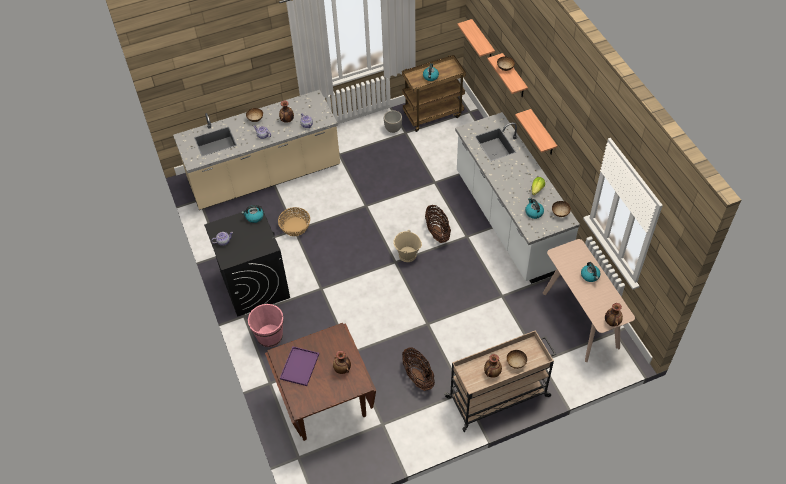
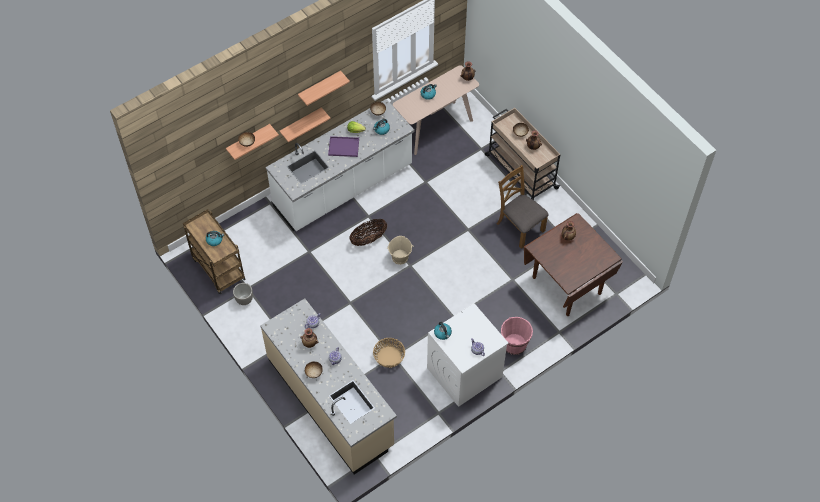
camera: 105 degrees left, 5 degrees up
(254, 284) = (464, 373): black washing machine -> white washing machine
(299, 365) = (574, 267): purple tray -> purple tray (343, 147)
(418, 376) = (519, 227): basket -> brown chair
(482, 41) = (192, 178): shelf -> shelf (319, 88)

